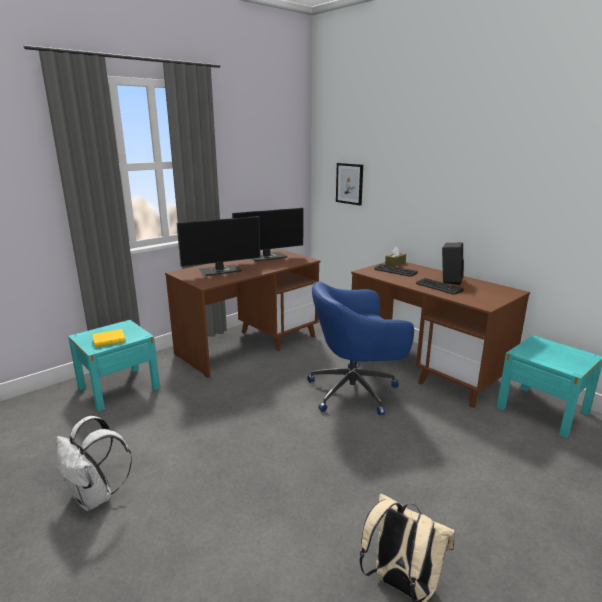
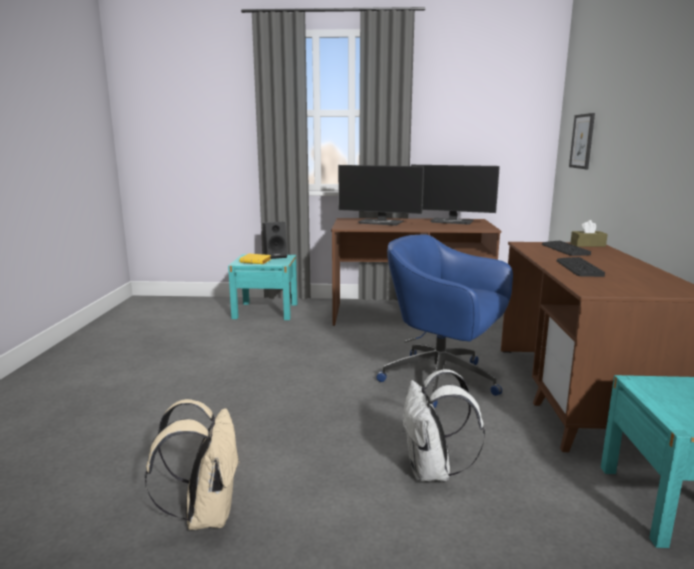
camera: 45 degrees right, 5 degrees down
(96, 497) = (151, 359): white backpack -> white backpack (432, 471)
(450, 280) = (618, 267): black speaker -> black speaker (276, 256)

